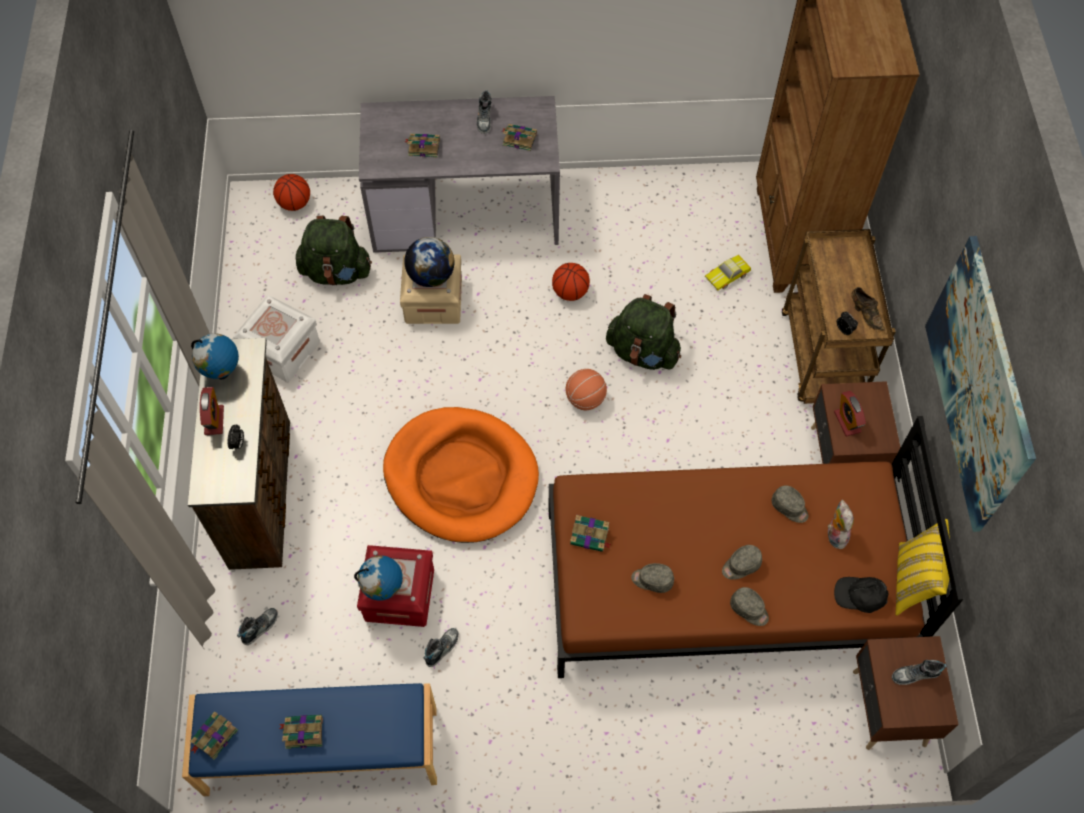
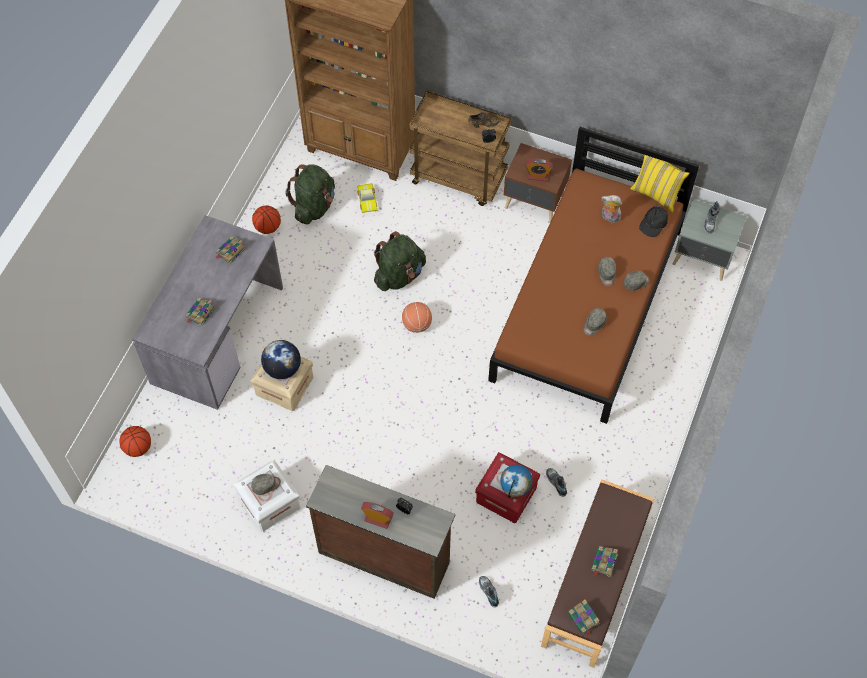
camera: 65 degrees left, 0 degrees up
(222, 373) = (341, 501): globe -> none
(321, 752) = (595, 582): blue bench -> brown bench
(336, 272) = (220, 440): green backpack -> green backpack (314, 206)
(461, 477) = (437, 423): orange dog bed -> none
(484, 119) = (198, 265): shoe -> none
(570, 292) = (327, 297): basketball -> basketball (267, 227)
(590, 536) = (548, 345): book -> none
(790, 507) = (581, 231): grey cap -> grey cap (266, 485)
(887, 709) = (703, 259): brown nightstand -> grey nightstand
(978, 385) = (612, 76): picture -> none

